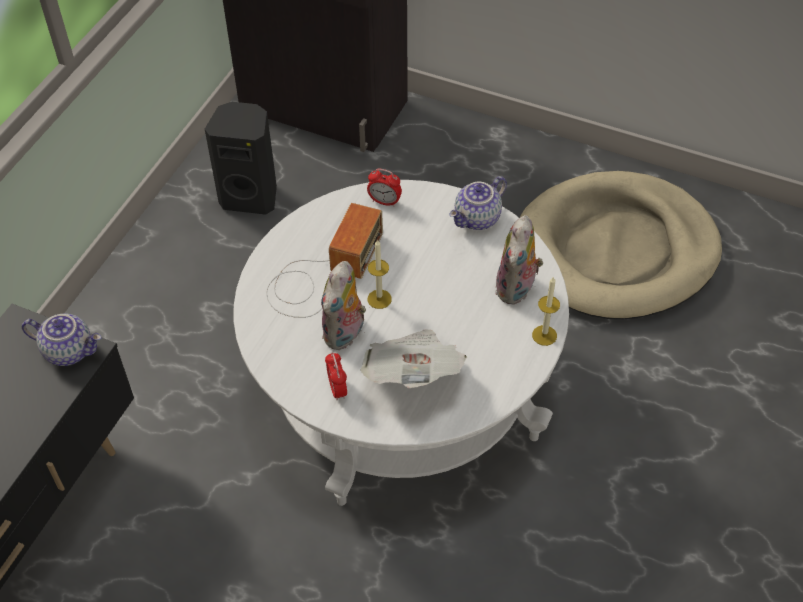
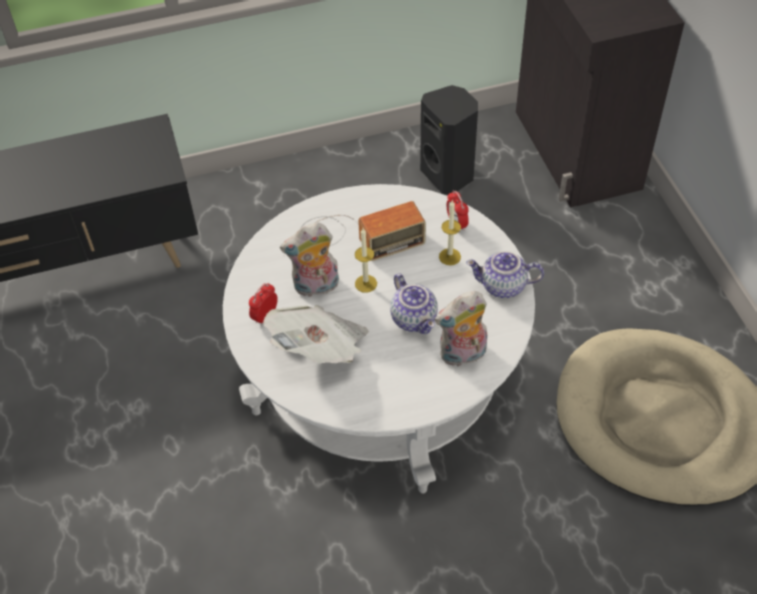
camera: 50 degrees right, 0 degrees up
(70, 350) = (159, 164): teapot -> teapot (415, 319)
(544, 335) = (437, 401): candle -> candle (449, 256)

